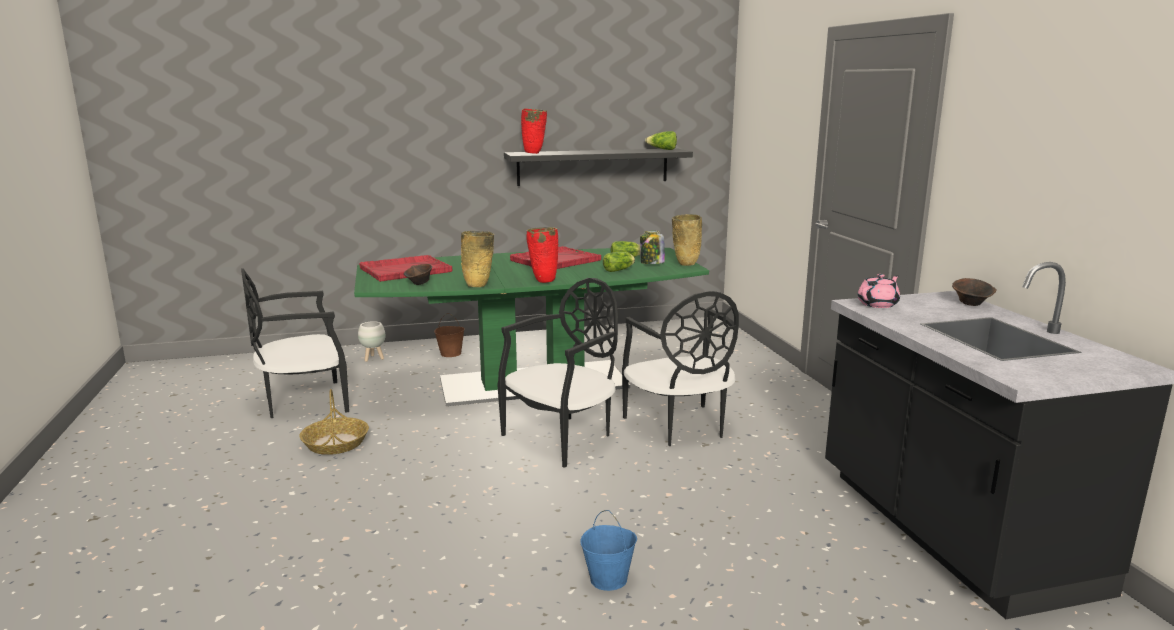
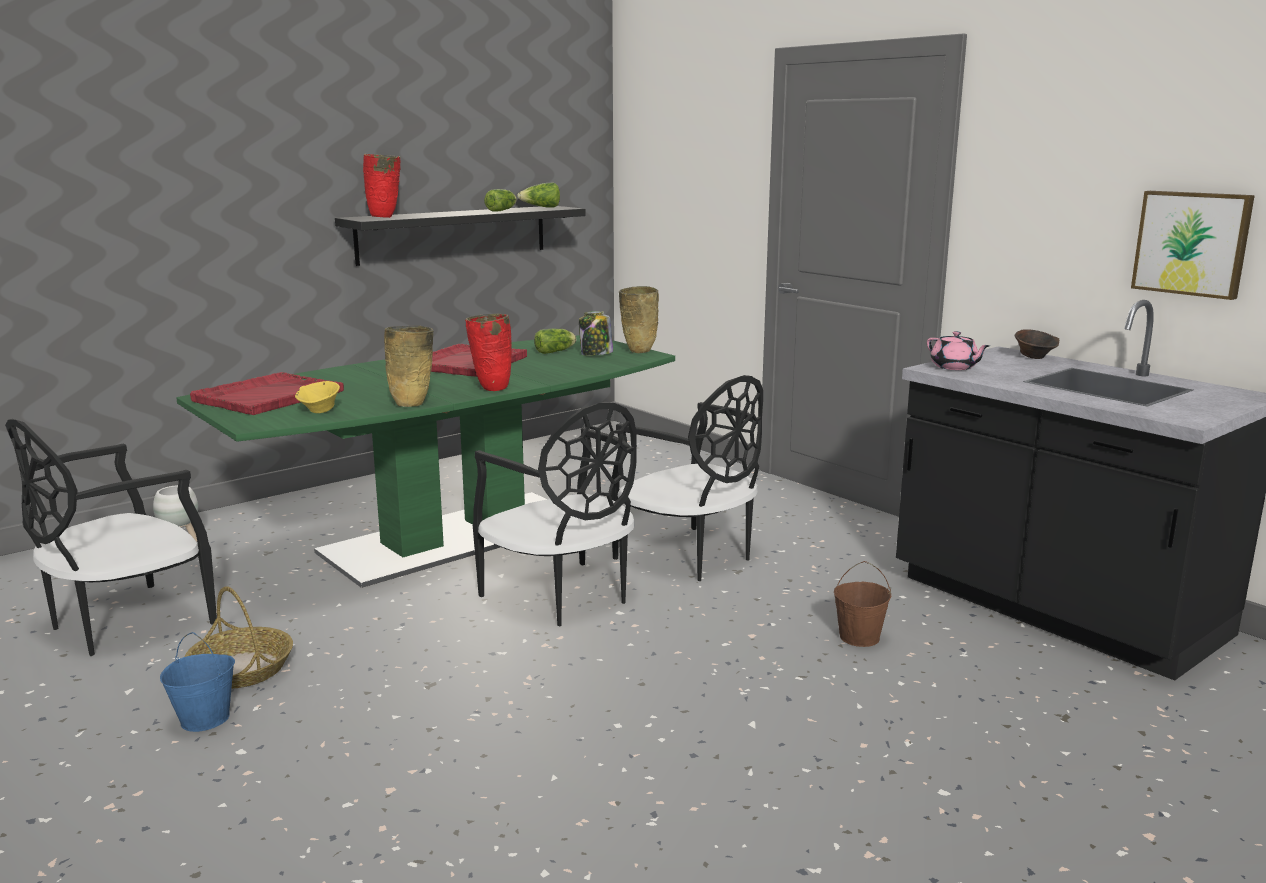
camera: 25 degrees left, 0 degrees up
(419, 283) = (320, 411): brown bowl -> yellow bowl
(451, 354) = (298, 518): brown bucket -> brown bucket (859, 637)
(563, 437) = (562, 597): black chair -> black chair turned 120 degrees clockwise
(609, 579) = (779, 746): blue bucket -> blue bucket (205, 719)
(619, 270) = (569, 366): lettuce -> lettuce (502, 210)
(878, 304) = (954, 367): pink teapot -> pink teapot turned 120 degrees clockwise
(1110, 212) = (1192, 243): none -> picture

